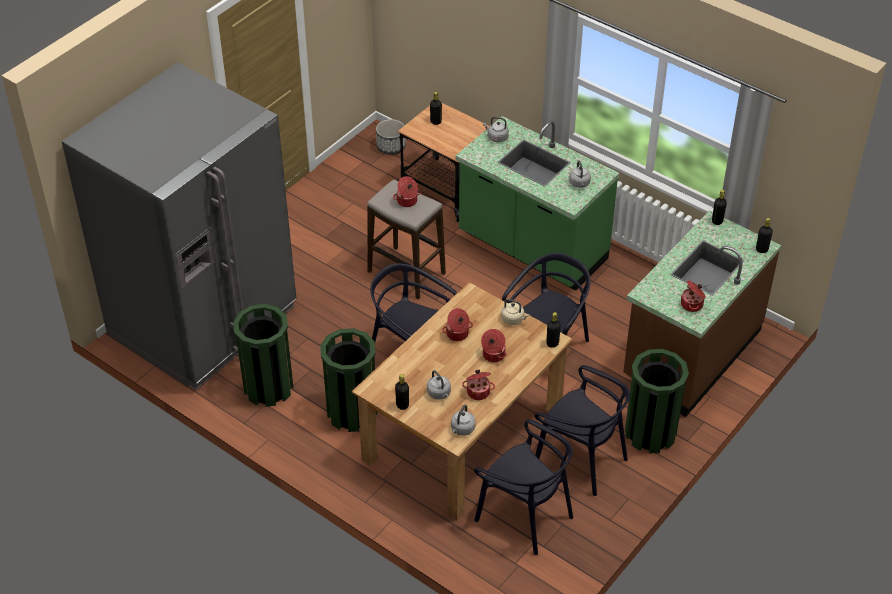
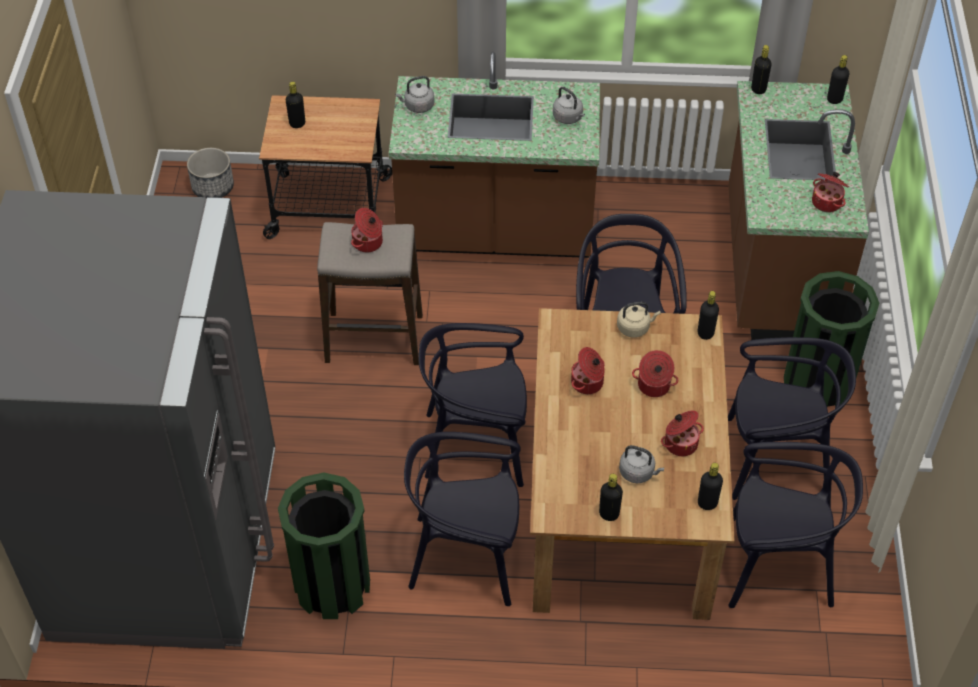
camera: 35 degrees left, 5 degrees up
(352, 412) = (466, 556): green trash can -> black chair
(462, 429) = (707, 503): grey kettle -> black bottle
(532, 249) = (495, 232): green counter -> brown counter

